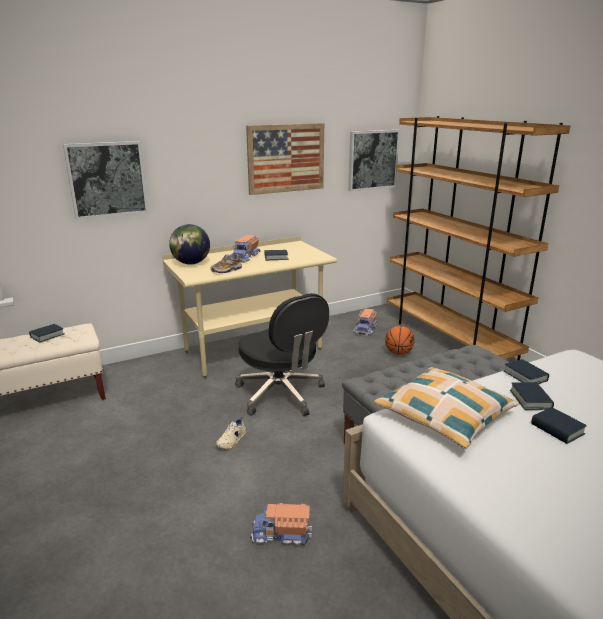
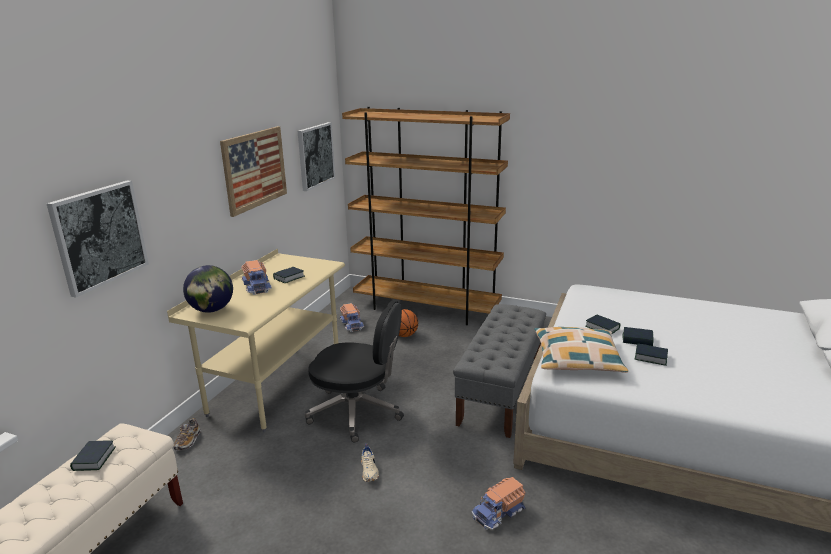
camera: 40 degrees left, 0 degrees up
(226, 270) = (266, 305): shoe -> shoe (188, 441)
(525, 376) = (579, 313): book -> book (650, 357)

